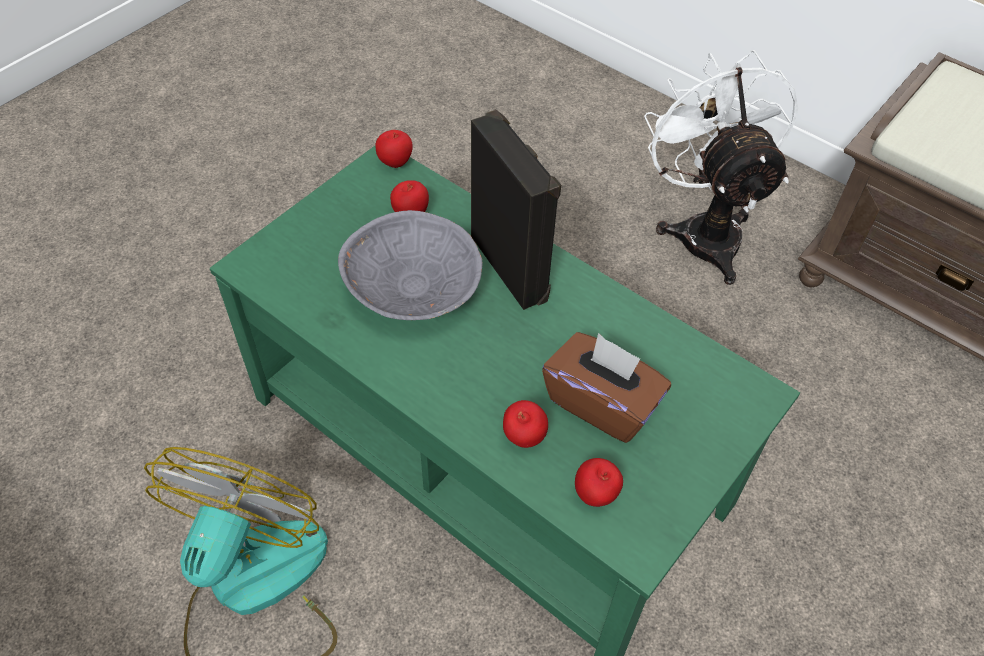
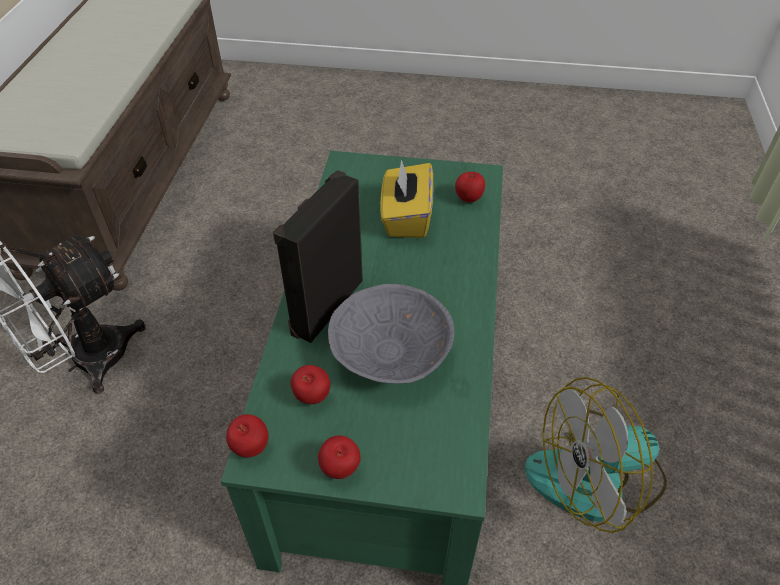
camera: 120 degrees left, 5 degrees down
(523, 437) = (460, 240): apple -> apple (340, 469)
(602, 403) = (406, 218): brown tissue box -> yellow tissue box

